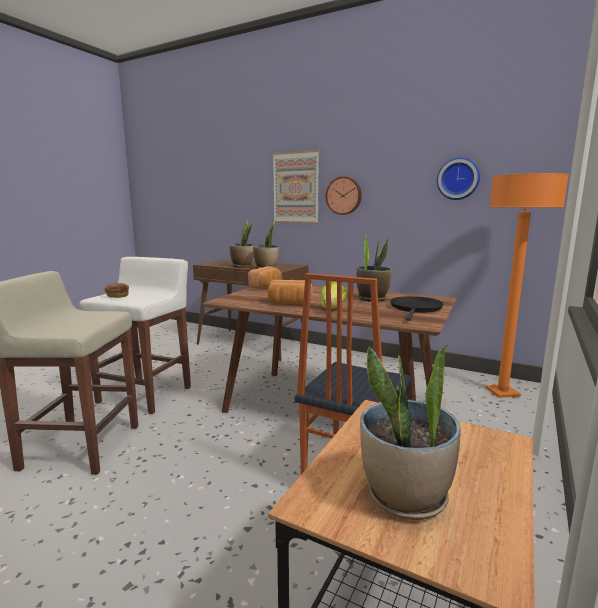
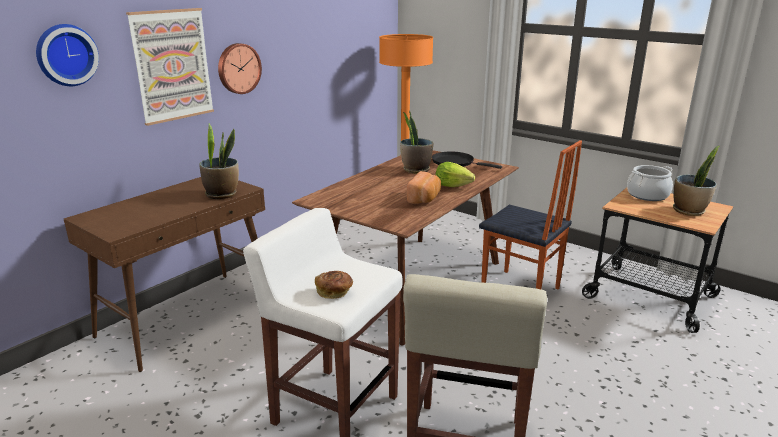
camera: 80 degrees left, 10 degrees up
(242, 266) = (180, 207): potted plant -> none
(267, 287) = (332, 203): bread -> none
(458, 179) = (335, 38): wall clock -> wall clock (66, 55)
(474, 451) = (647, 195): none -> cooking pot

